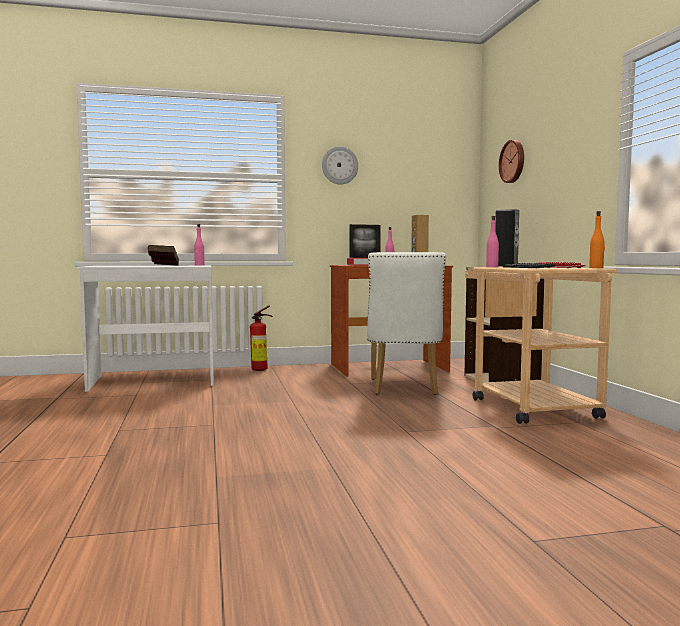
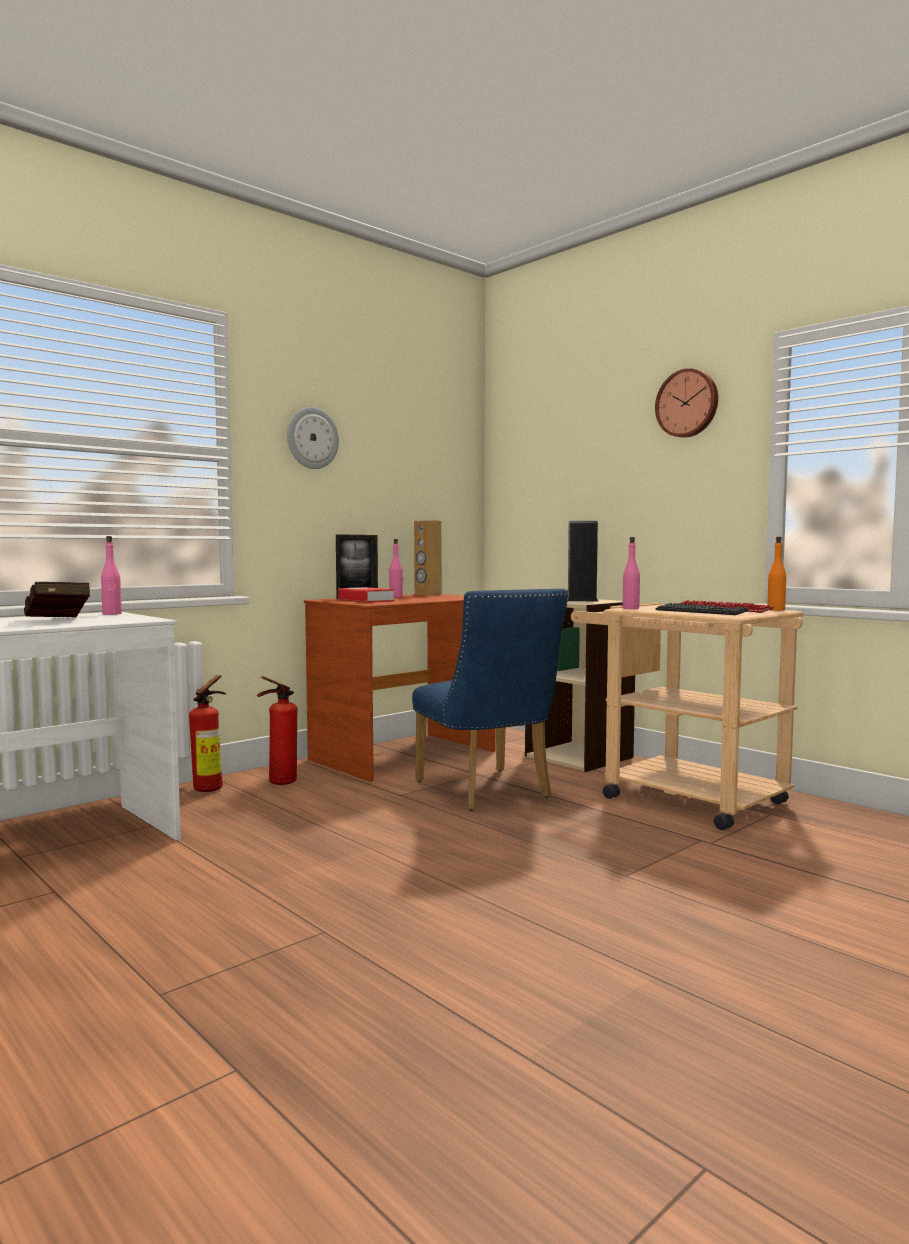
camera: 30 degrees left, 0 degrees up
(297, 371) = (278, 783): none -> fire extinguisher
(403, 388) = (488, 792): white chair -> blue chair
(513, 161) = (560, 451): wall clock -> wall clock (688, 403)

